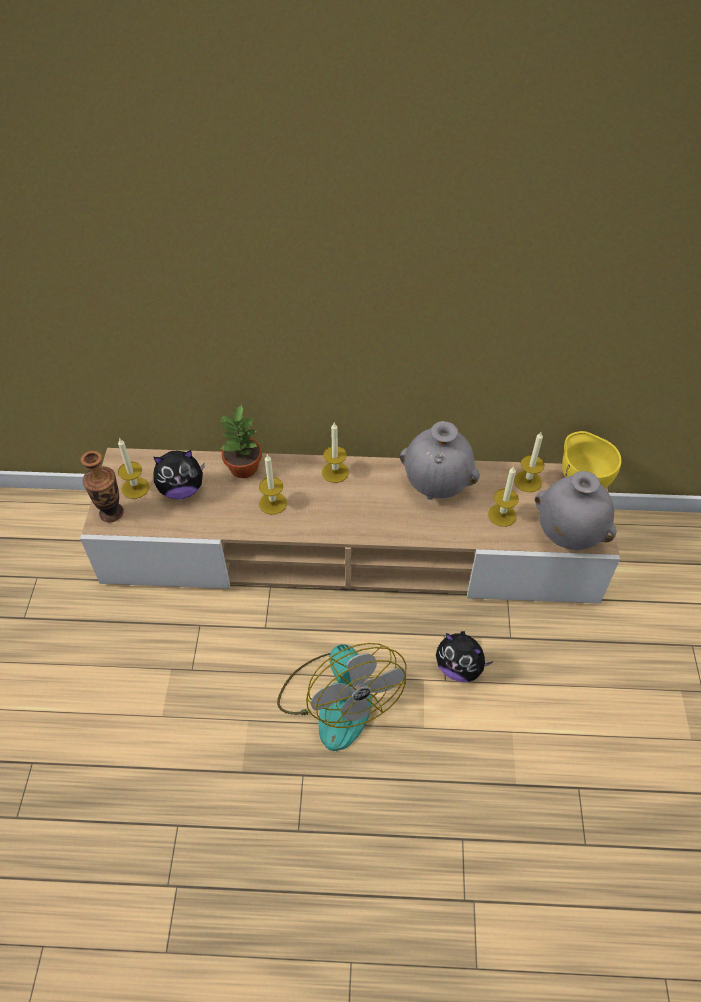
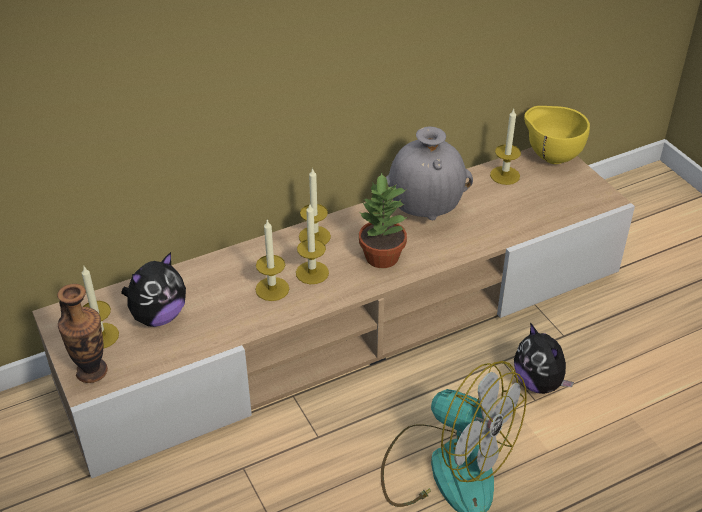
camera: 30 degrees left, 10 degrees down
(243, 468) = (212, 270): potted plant -> potted plant (381, 257)
(459, 668) = (539, 383): plush toy -> plush toy turned 60 degrees clockwise
(502, 515) = (505, 211): candle -> candle (312, 272)
(567, 535) = (575, 205): grey vase -> none

